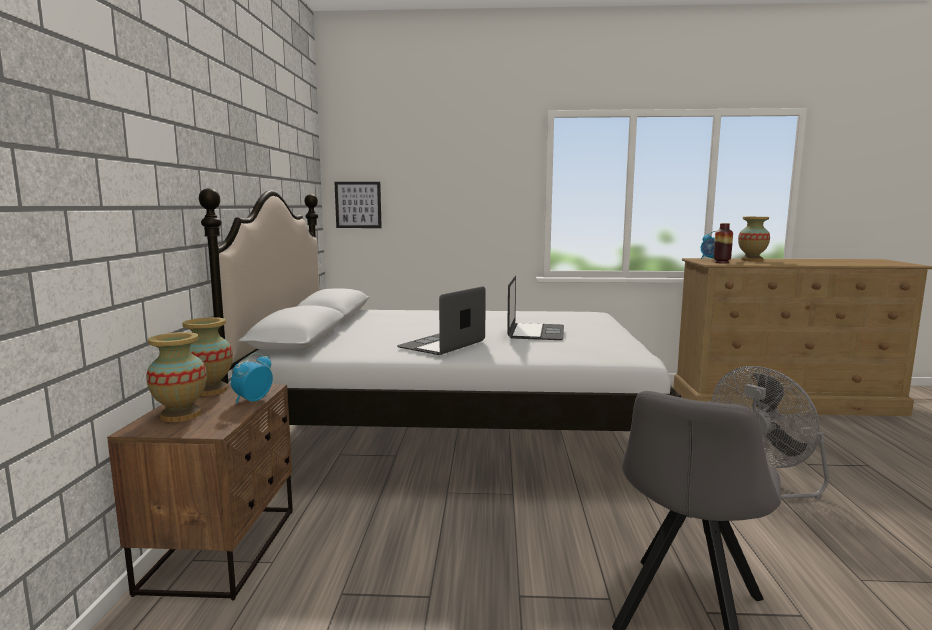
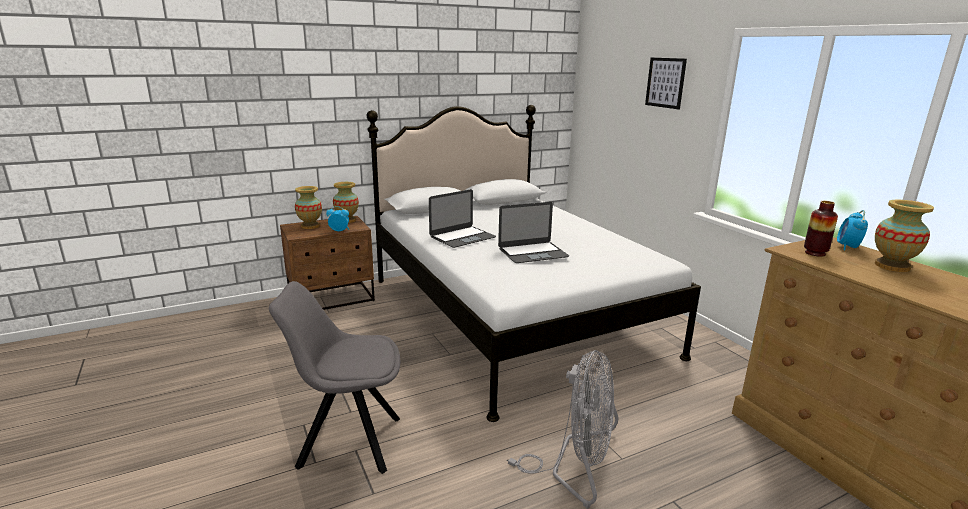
camera: 60 degrees right, 10 degrees up
(358, 205) = (589, 113): picture -> picture (665, 82)
(442, 344) = (462, 237): laptop -> laptop turned 135 degrees clockwise

